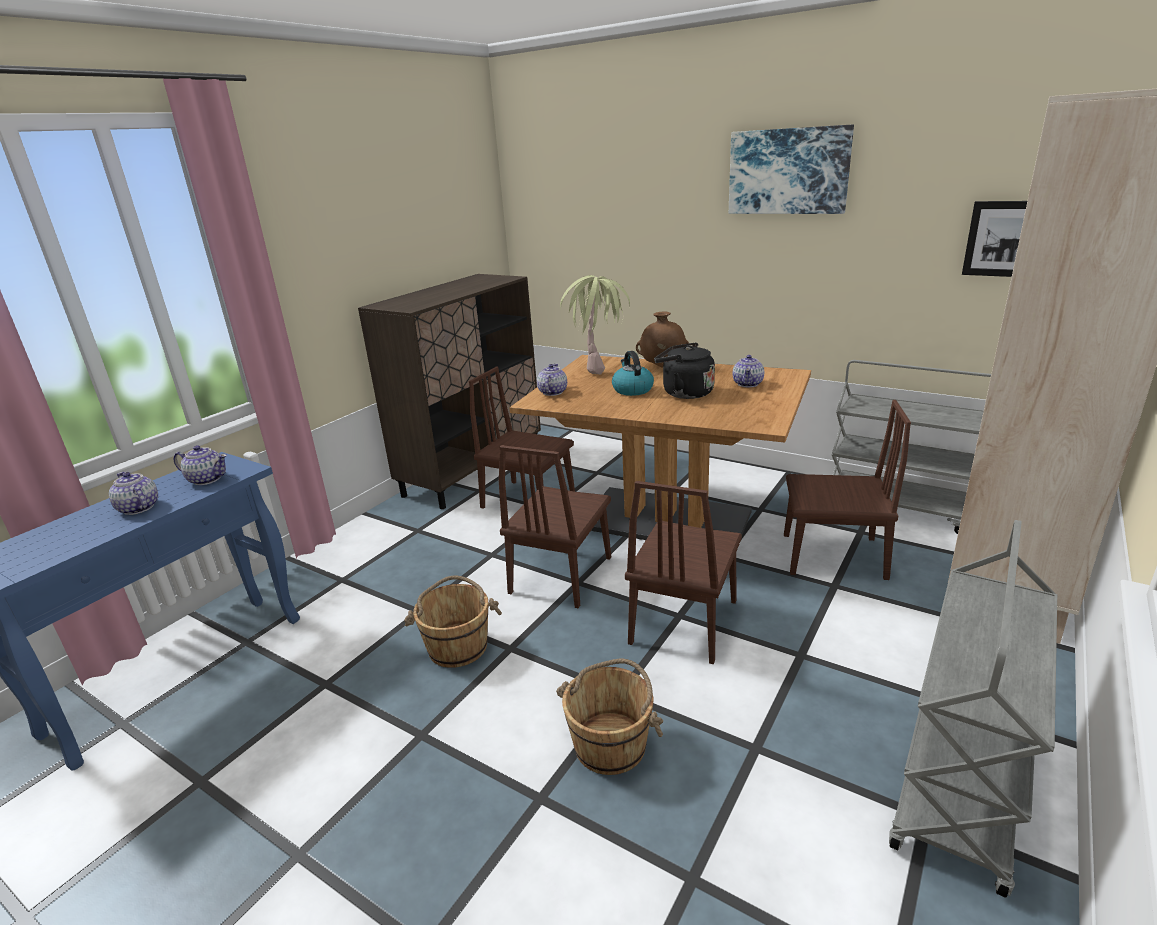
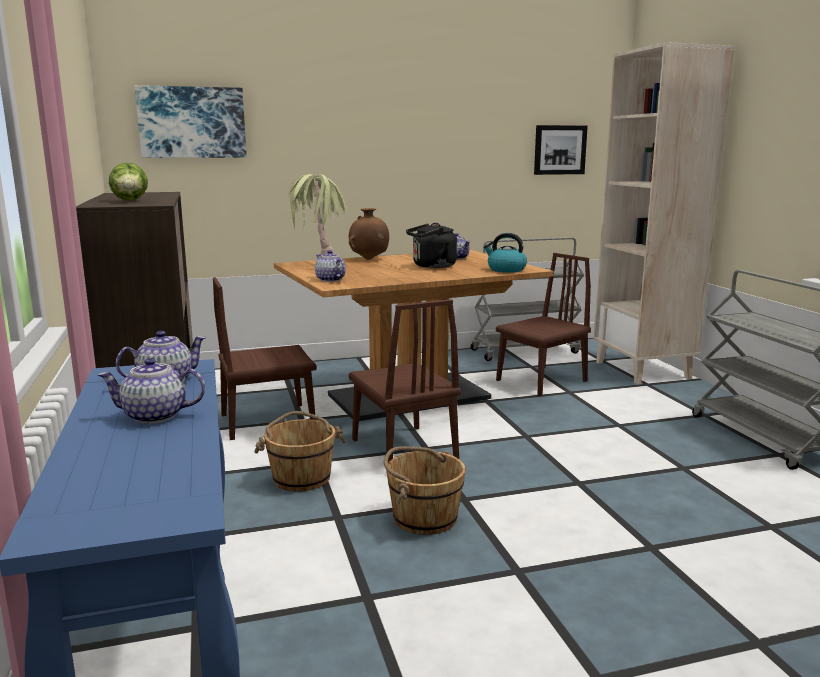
camera: 50 degrees left, 10 degrees down
(424, 297) = (130, 201): none -> lettuce
(611, 744) = (626, 505): brown bucket -> brown bucket (301, 477)
(632, 389) = (389, 270): kettle -> kettle (505, 270)
(684, 621) = (535, 437): brown chair -> none
(788, 171) = (413, 99): picture -> picture (192, 122)

